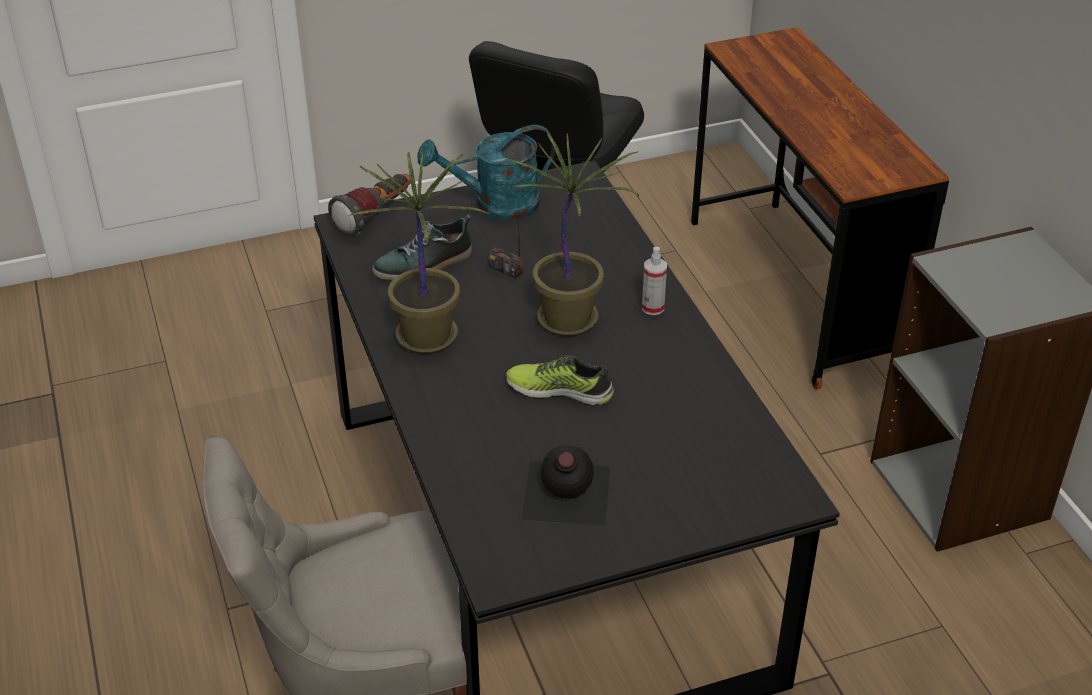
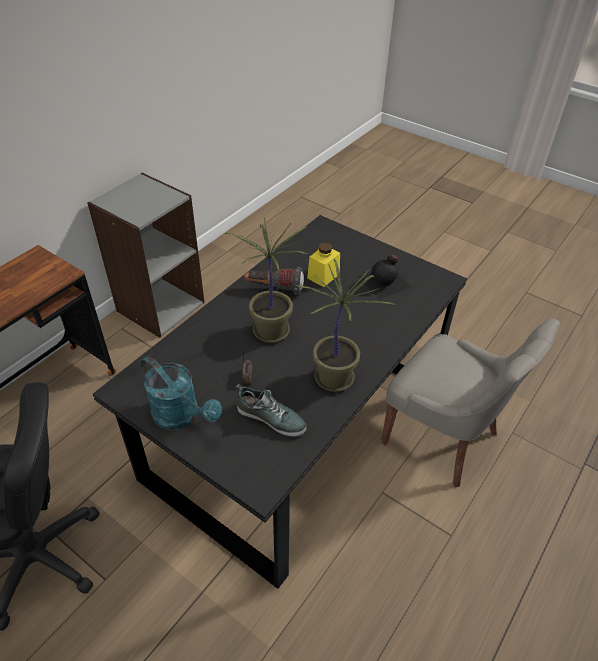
camera: 125 degrees left, 5 degrees up
(376, 216) = (239, 475): flashlight -> flashlight (274, 289)
(560, 389) = (325, 310): shoe -> none
(643, 426) = (323, 276): none -> yellow jar
(653, 308) = (235, 305): spray bottle -> none

